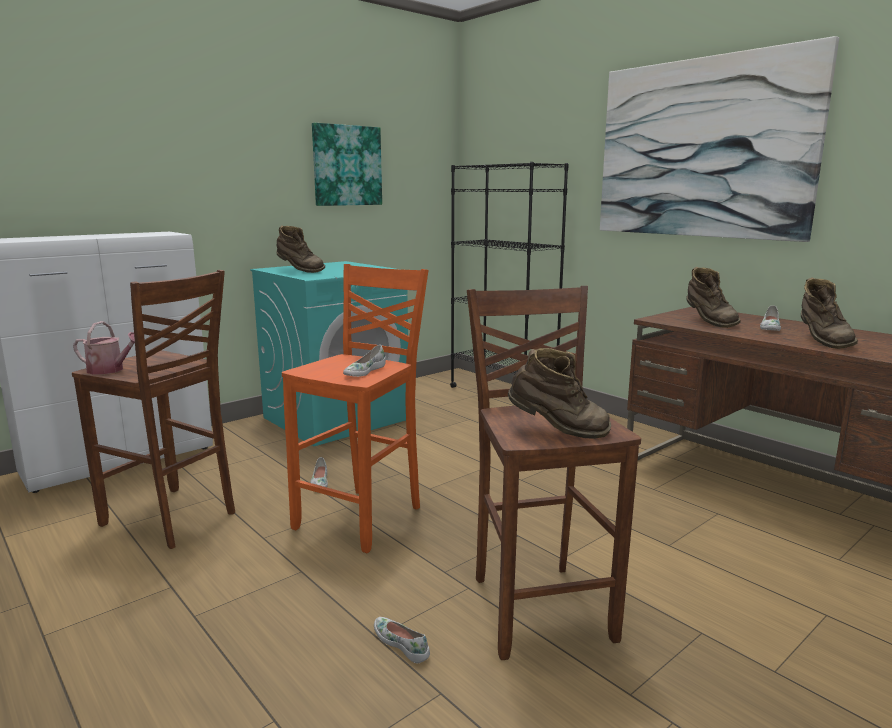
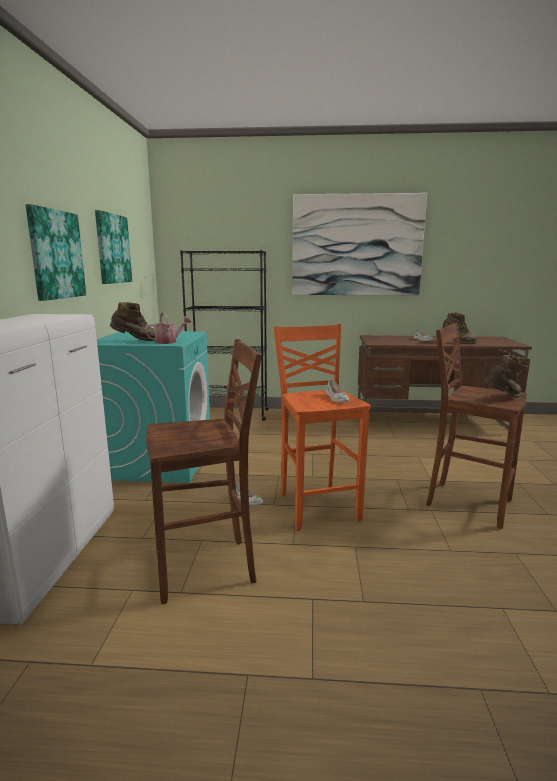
camera: 45 degrees left, 0 degrees up
(110, 370) = (180, 446): watering can -> watering can (169, 342)
(227, 173) = (56, 254): none -> picture
(401, 643) = (464, 546): white shoe -> none
(708, 322) = (397, 341): brown boot -> none

